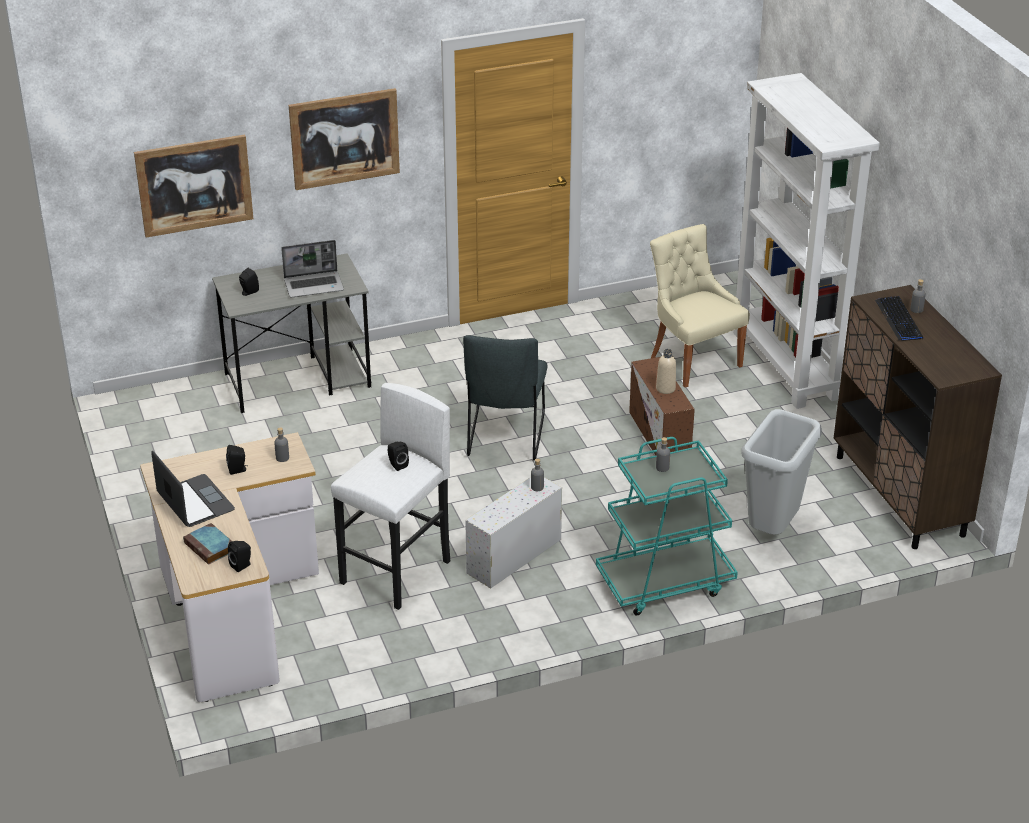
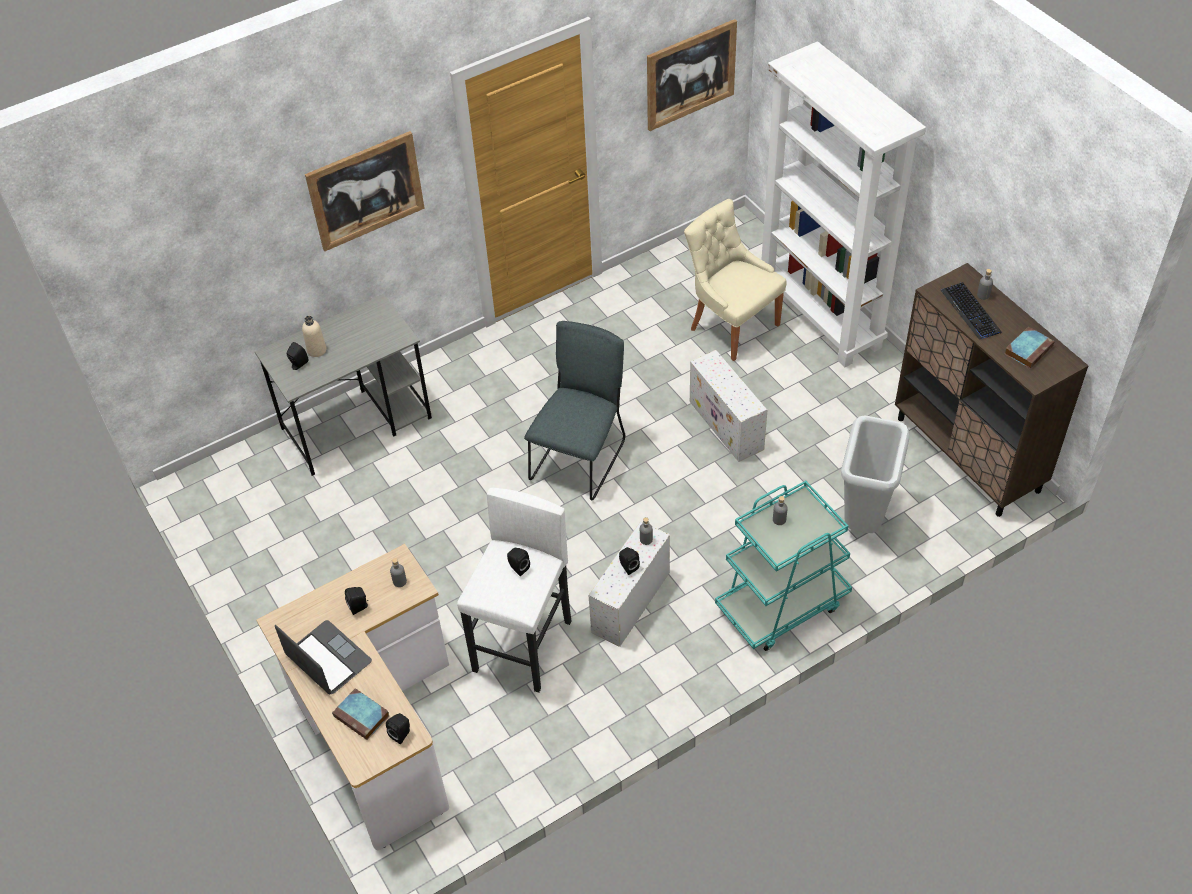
camera: 10 degrees left, 15 degrees up
(194, 185) = (221, 273): picture -> picture (690, 74)
(314, 285) = (363, 343): laptop -> none
(505, 438) = (580, 457): grey chair -> grey chair turned 150 degrees counterclockwise
(511, 504) = (628, 566): none -> black speaker
(660, 436) = (727, 426): brown storage box -> white storage box
(665, 388) = (733, 389): beige bottle -> beige bottle (317, 350)
(946, 354) = (1028, 349): none -> book

